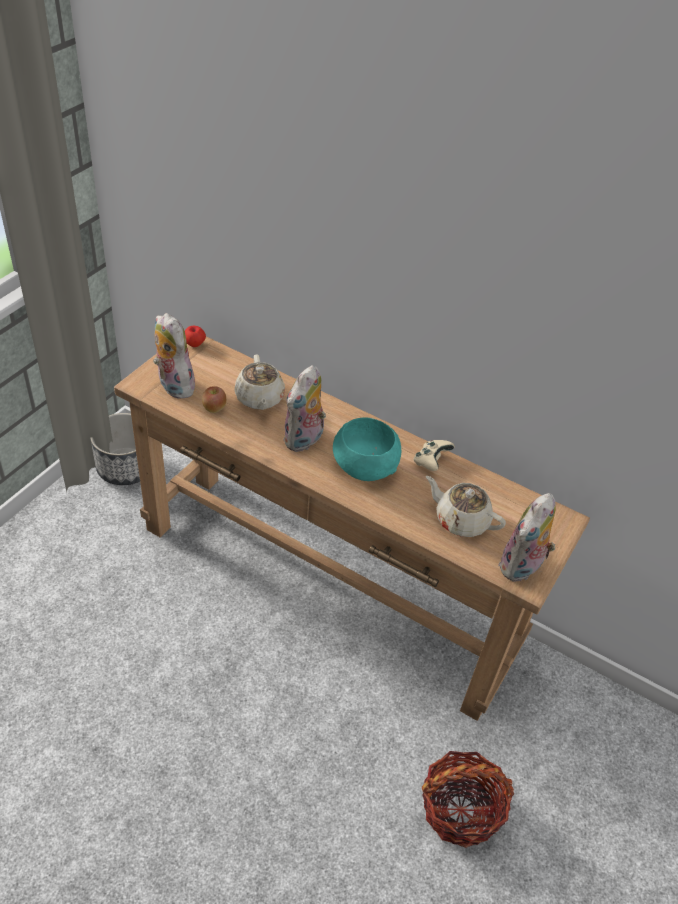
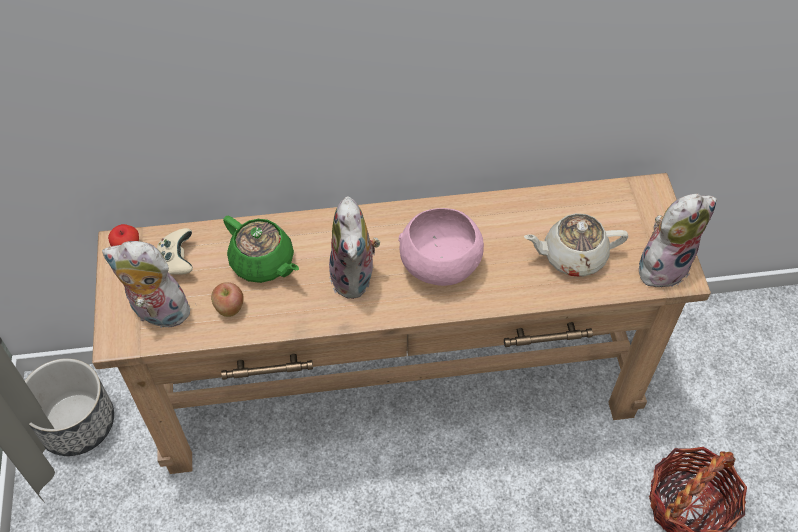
camera: 35 degrees left, 10 degrees up
(259, 398) = (263, 263): beige teapot -> green teapot
(363, 468) = (439, 266): turquoise bowl -> pink bowl
(431, 461) = (490, 214): beige game controller -> beige game controller (177, 261)
(522, 568) = (663, 265): plush toy -> plush toy turned 120 degrees counterclockwise

